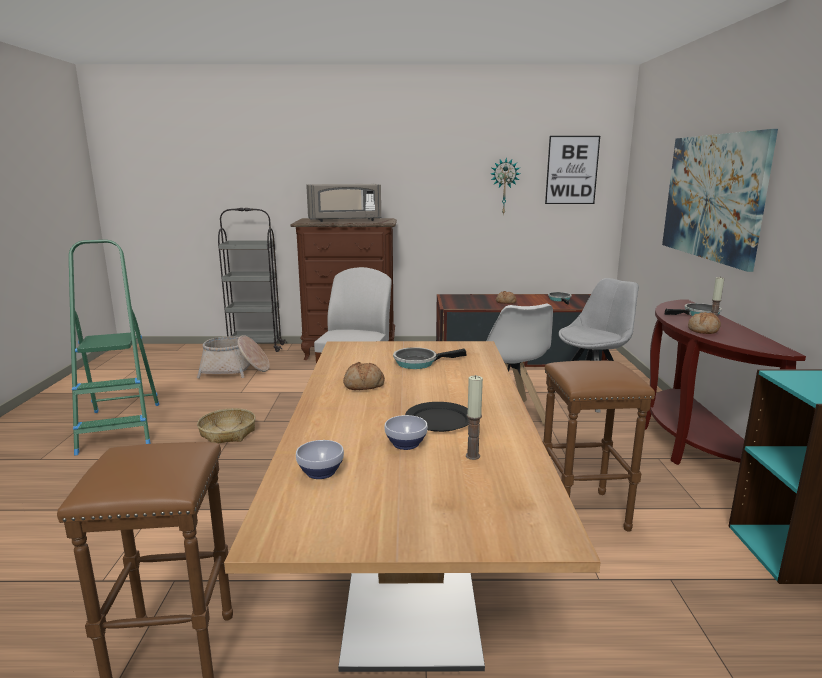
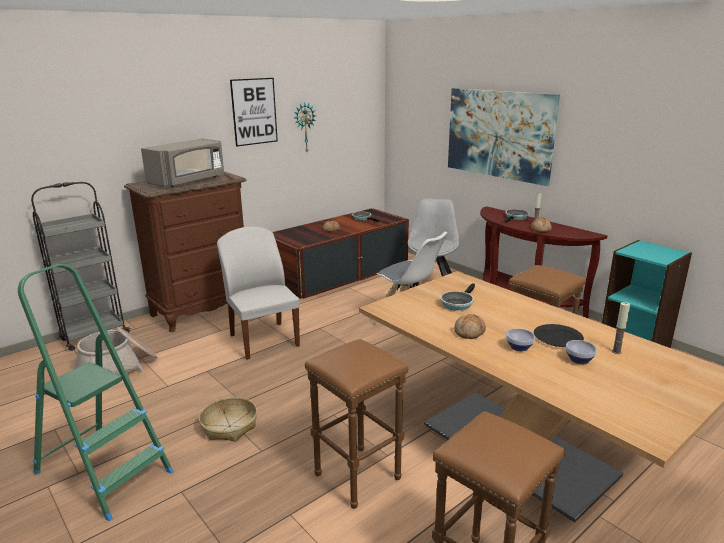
camera: 40 degrees left, 5 degrees up
(240, 510) = (355, 476): none -> brown stool
(319, 473) = (586, 396): bowl -> bowl (519, 348)
(572, 170) = (350, 109): picture -> picture (254, 111)

